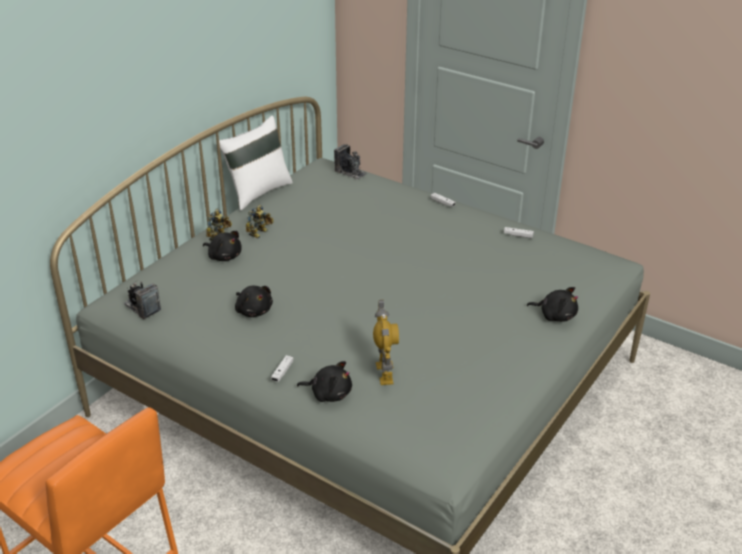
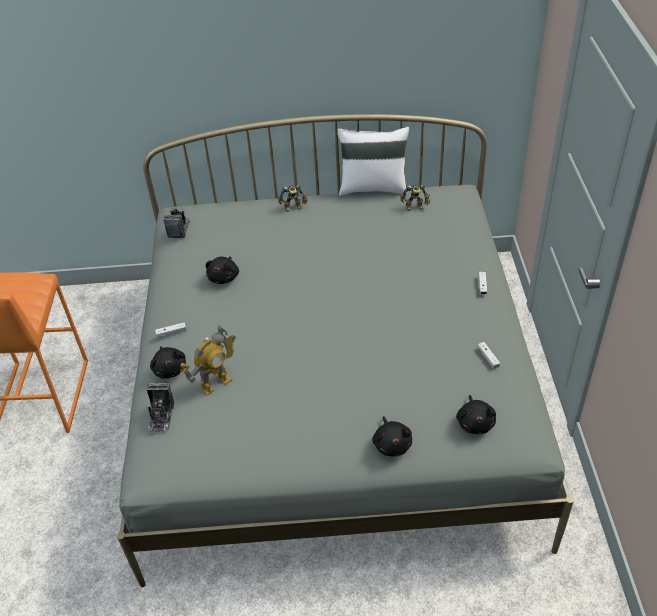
camera: 55 degrees right, 10 degrees up
(224, 256) = (272, 224): black plush toy -> black plush toy (475, 422)
(260, 233) = (318, 222): toy robot -> toy robot (415, 207)
(350, 172) = (460, 212): camera -> camera (161, 416)

